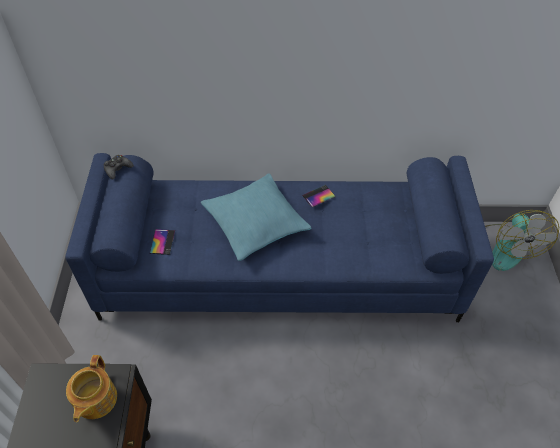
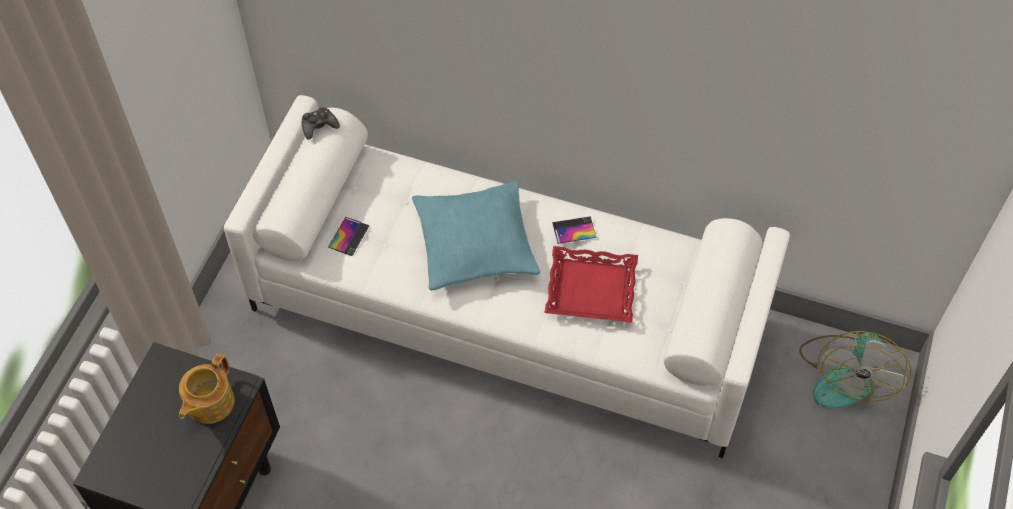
camera: 20 degrees right, 5 degrees up
(280, 270) = (508, 313): blue sofa -> white sofa
(348, 230) = (591, 289): none -> red tray

